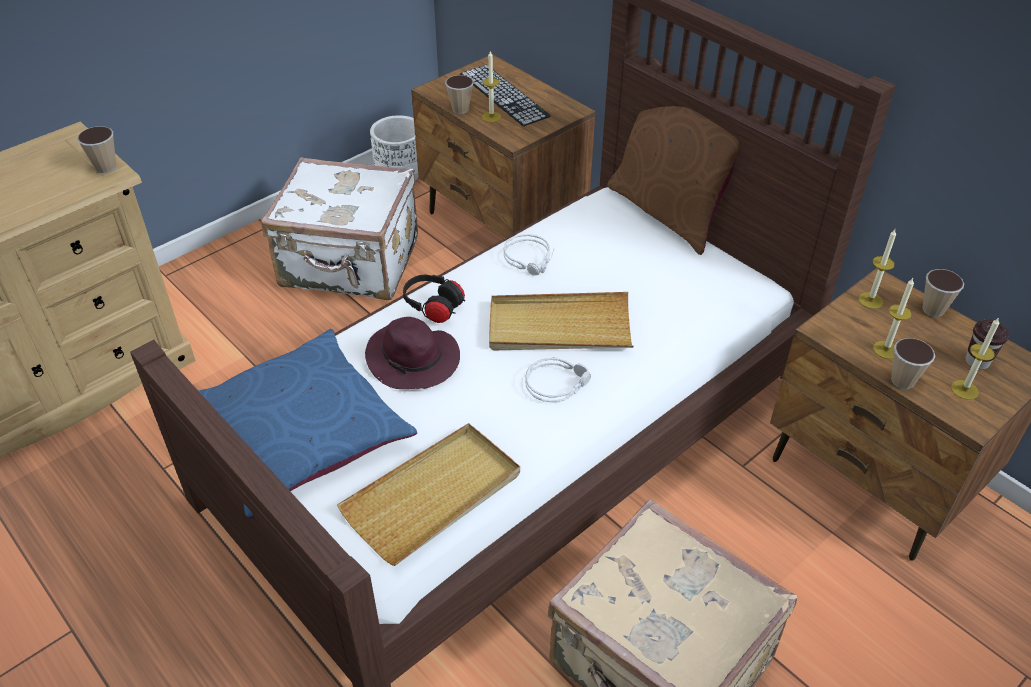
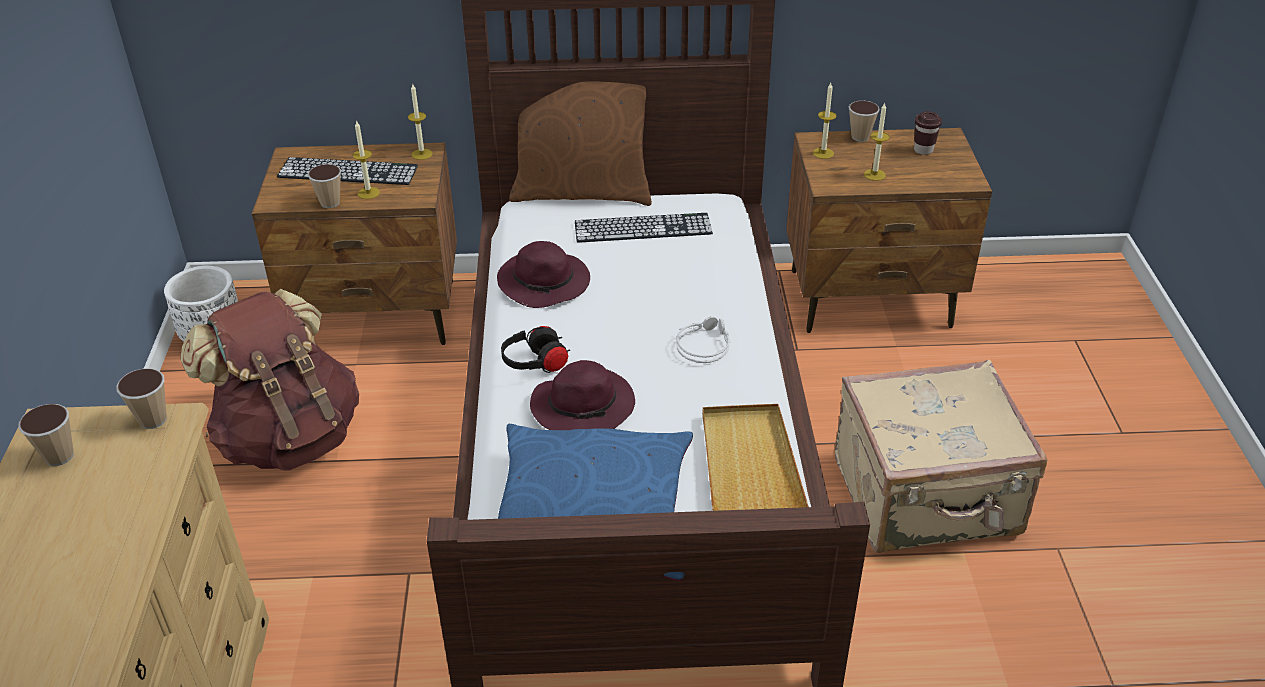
camera: 50 degrees left, 5 degrees down
(350, 264) = (289, 437): white suitcase -> brown backpack
(530, 259) = (545, 284): grey headphones -> purple hat
(559, 327) = (644, 311): beige tray -> none
(662, 267) = (643, 228): none -> keyboard
(902, 381) = (908, 185): cup -> cup (59, 456)
(964, 390) = (941, 169): candle -> candle (422, 154)

